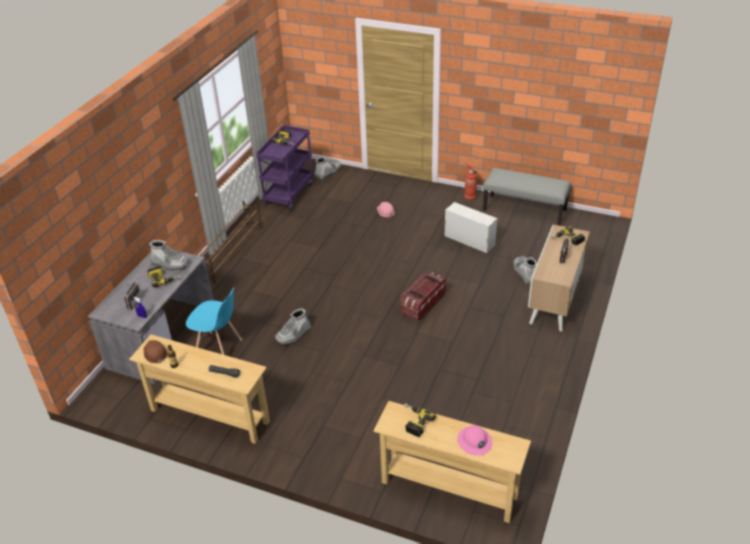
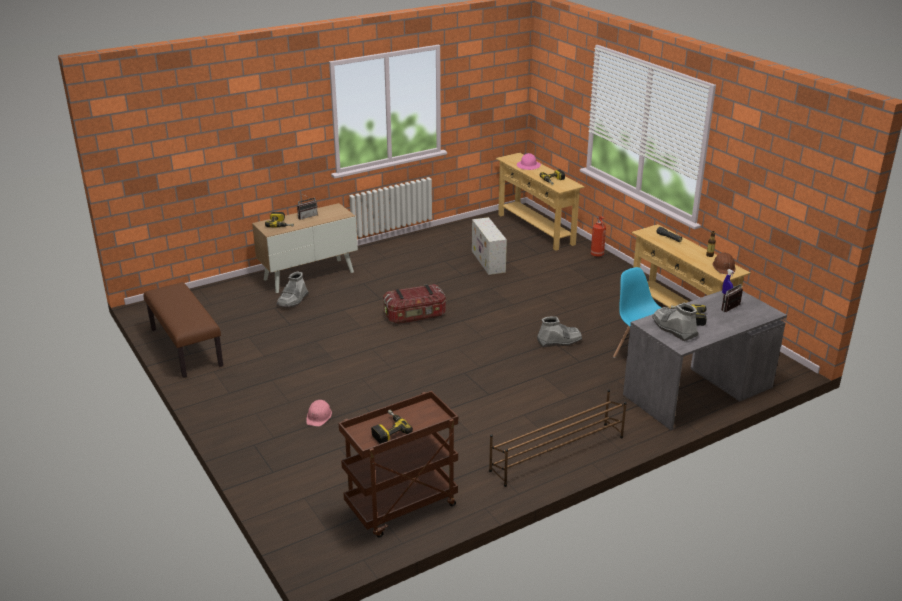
camera: 145 degrees left, 10 degrees down
(288, 193) = (401, 508): purple cart -> brown cart
(327, 172) = (305, 518): grey boot -> none
(469, 197) = (207, 387): fire extinguisher -> fire extinguisher (597, 255)
(469, 240) = (288, 346): white storage box -> white storage box (488, 262)
(525, 210) = (185, 347): grey bench -> brown bench

